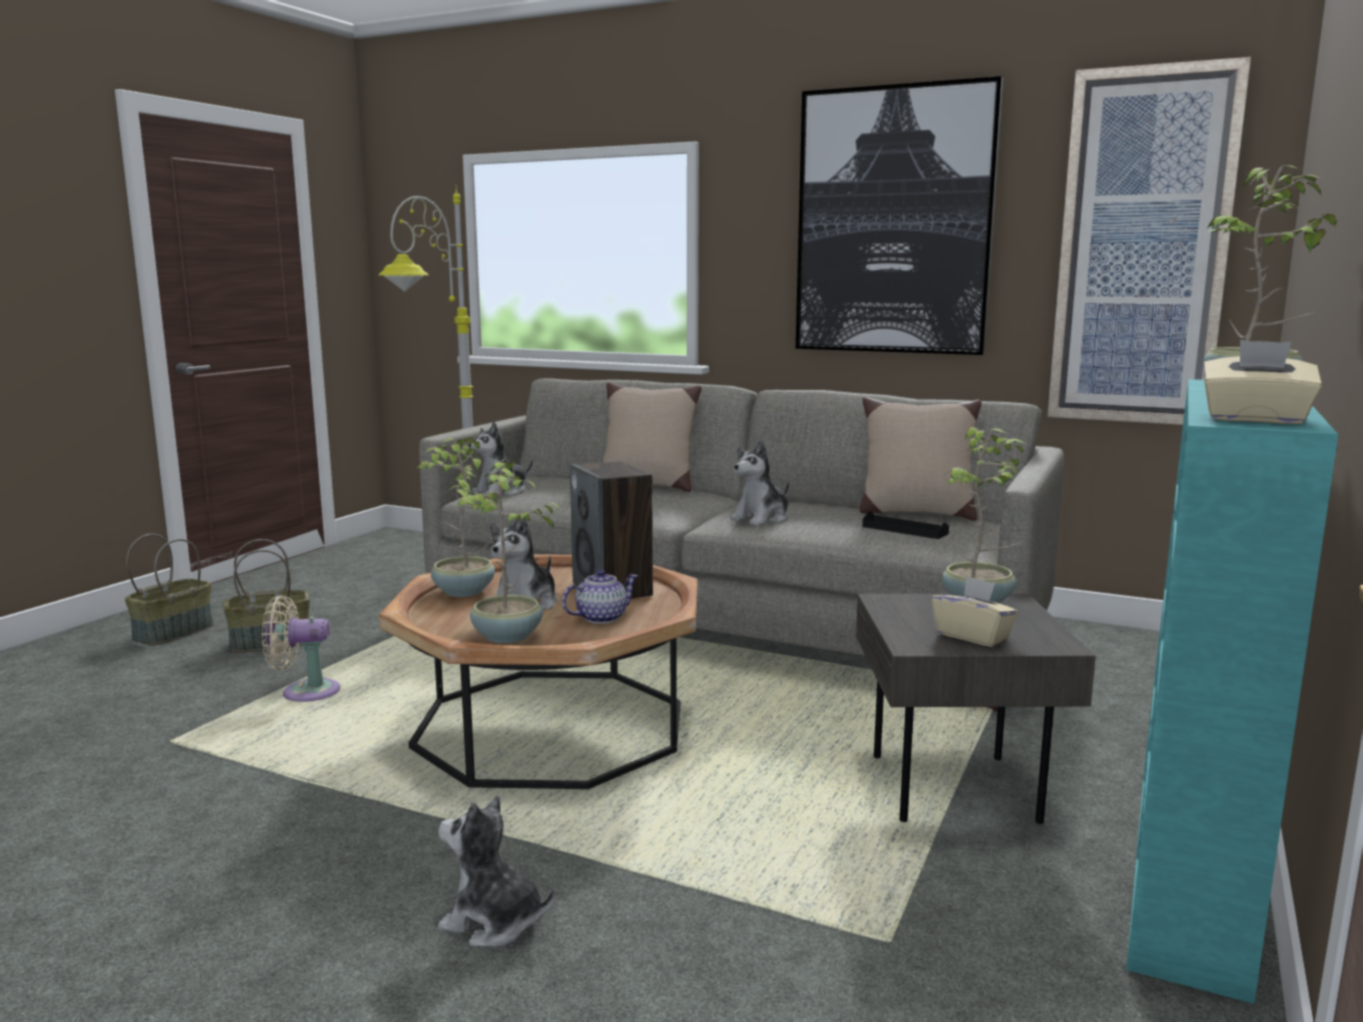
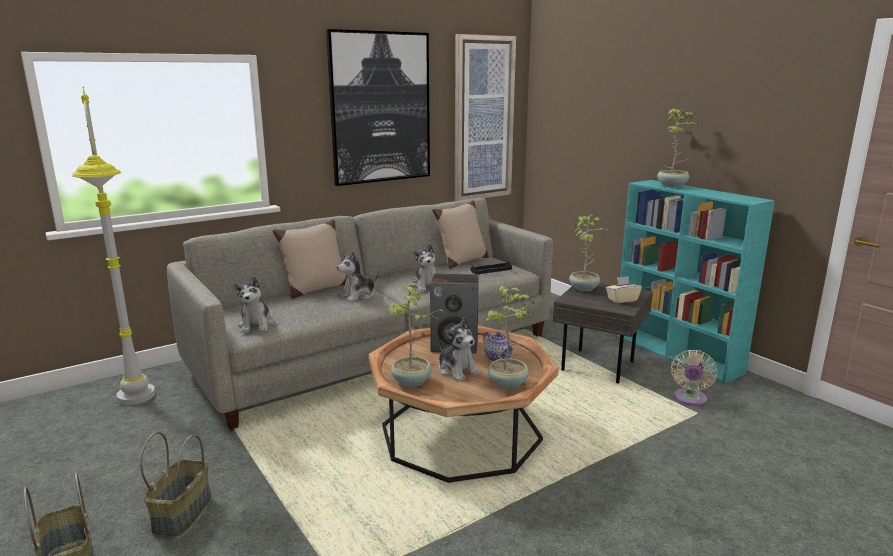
camera: 60 degrees left, 5 degrees up
(304, 693) = (312, 510): beige fan -> beige fan (689, 399)
(493, 922) = (649, 493): plush toy -> plush toy (358, 296)
(600, 618) = (498, 358): teapot -> teapot turned 150 degrees clockwise
(1254, 420) = (744, 199): beige tissue box -> none

